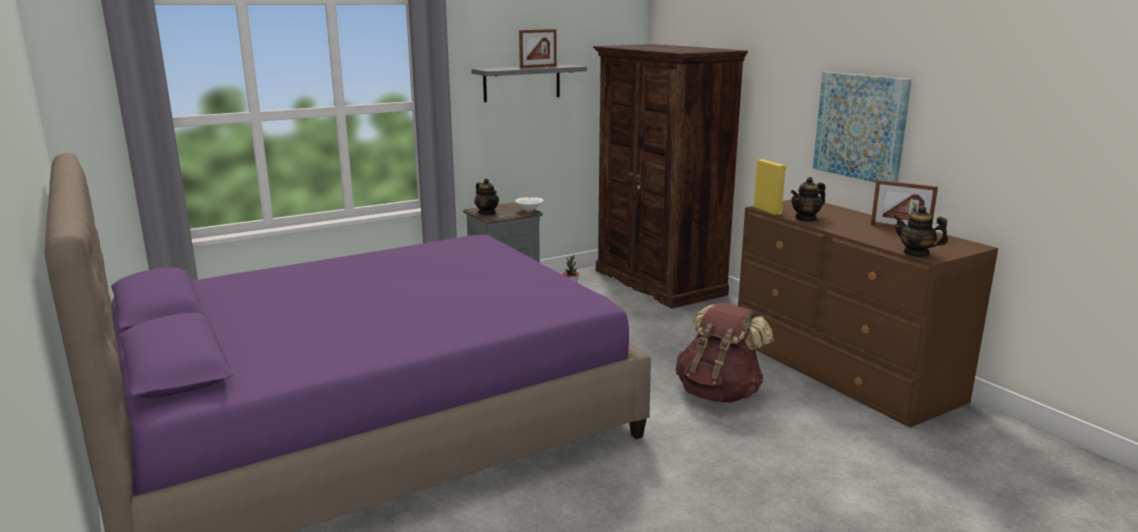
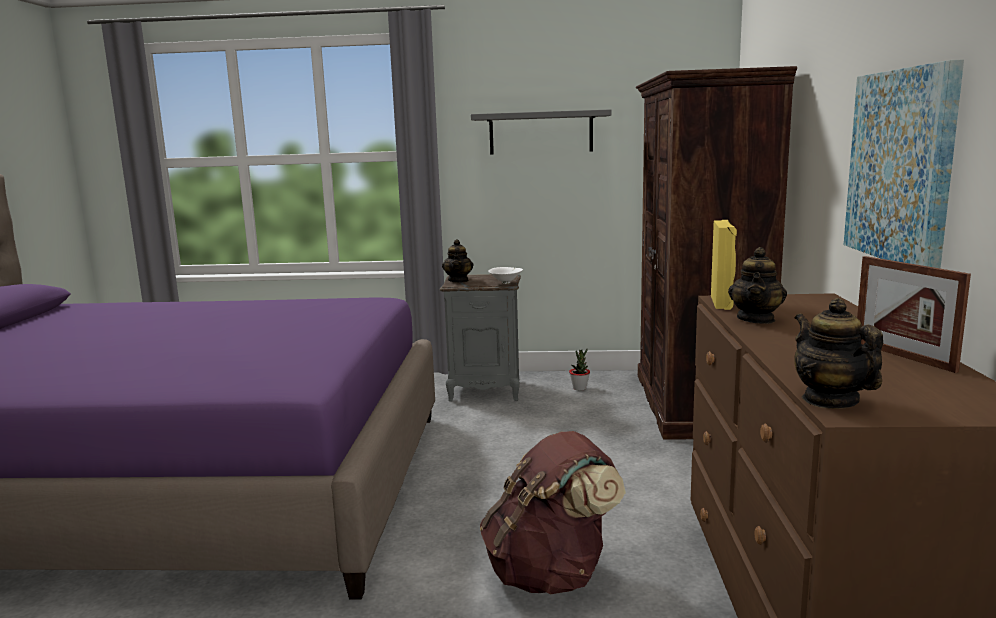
camera: 35 degrees right, 5 degrees down
(538, 67) = (549, 111): picture frame -> none
(806, 218) = (756, 319): teapot -> teapot turned 75 degrees counterclockwise

